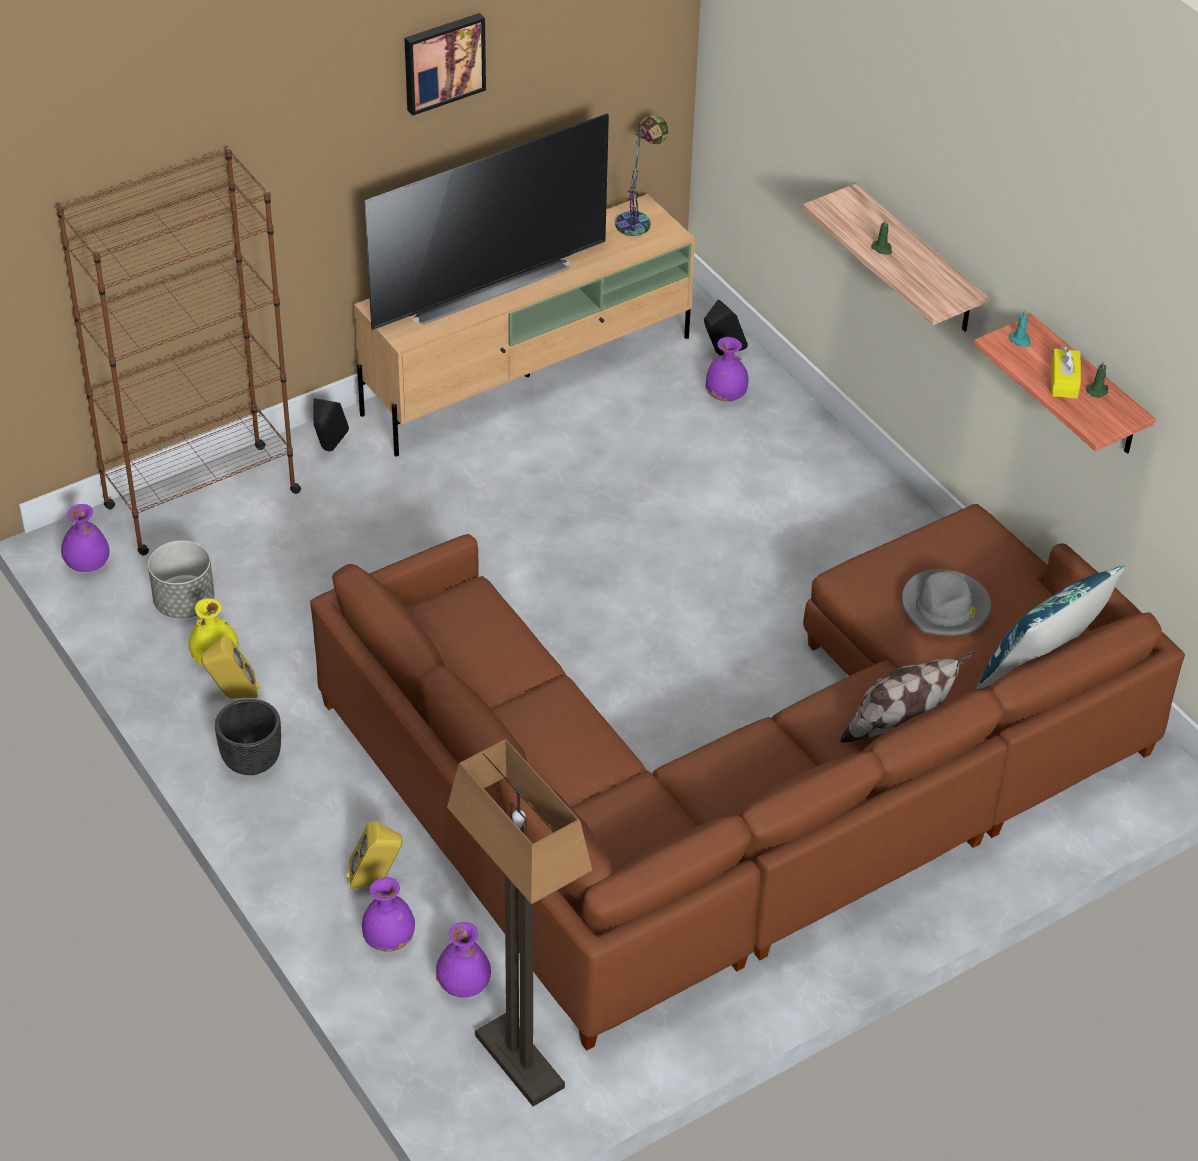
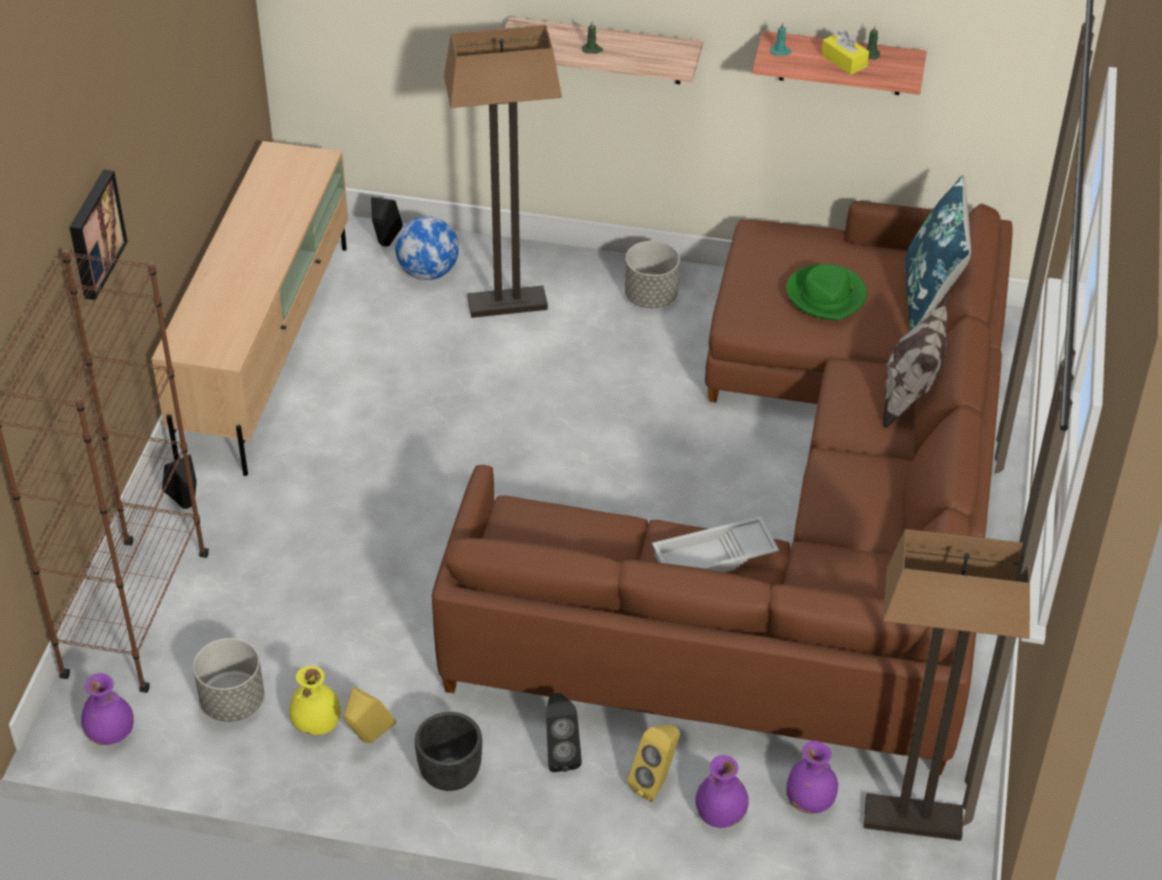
camera: 45 degrees left, 0 degrees up
(340, 808) = (560, 754): none -> black speaker
(443, 61) = (148, 82): picture -> picture (93, 233)
(485, 284) = (234, 279): television -> none
(560, 733) = (714, 558): none -> white tray
(639, 220) = (283, 162): table lamp -> none
(726, 396) = (428, 272): purple vase -> globe
(754, 461) = (508, 303): none -> floor lamp
(878, 533) = (651, 296): none -> grey planter
(946, 607) = (826, 295): grey hat -> green hat

